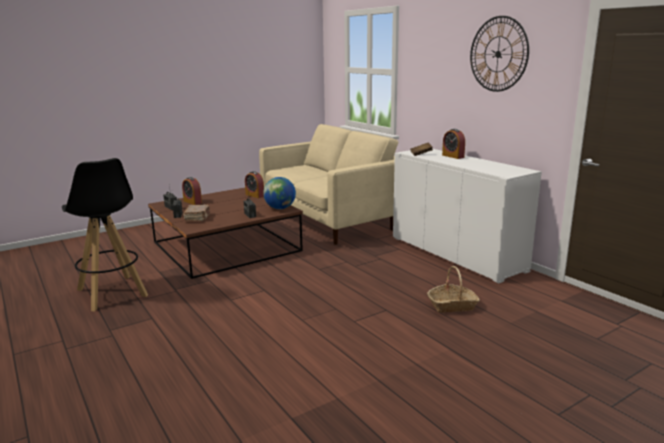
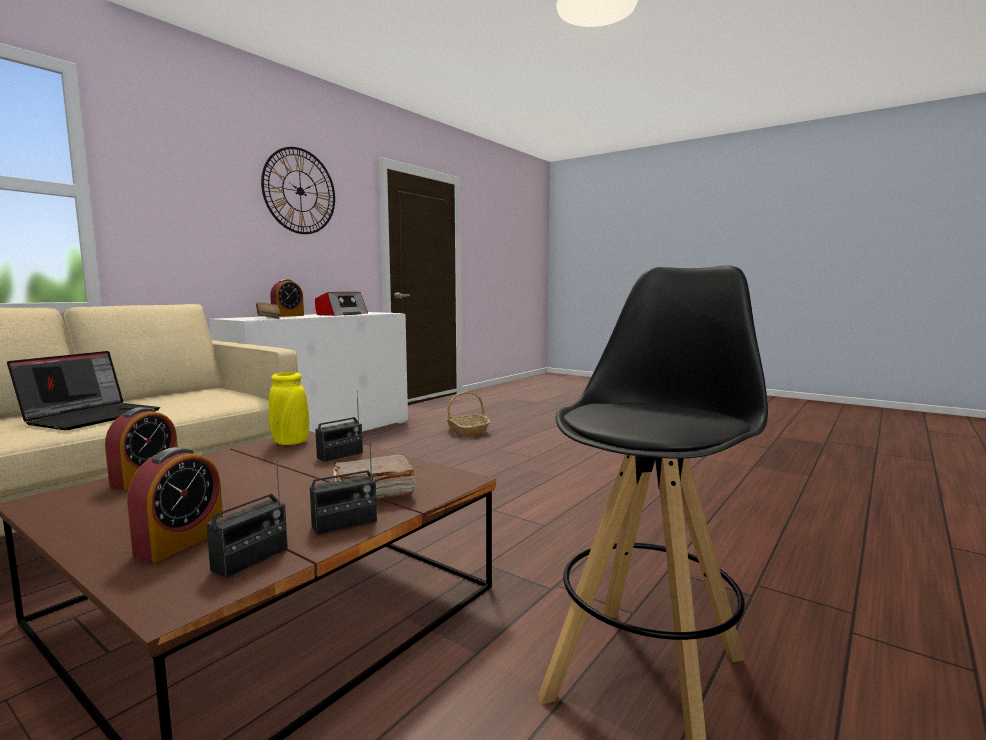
camera: 110 degrees left, 10 degrees down
(280, 208) = (290, 443): globe -> yellow vase
(307, 175) = (92, 416): none -> laptop
(472, 165) = (341, 314): none -> radio

